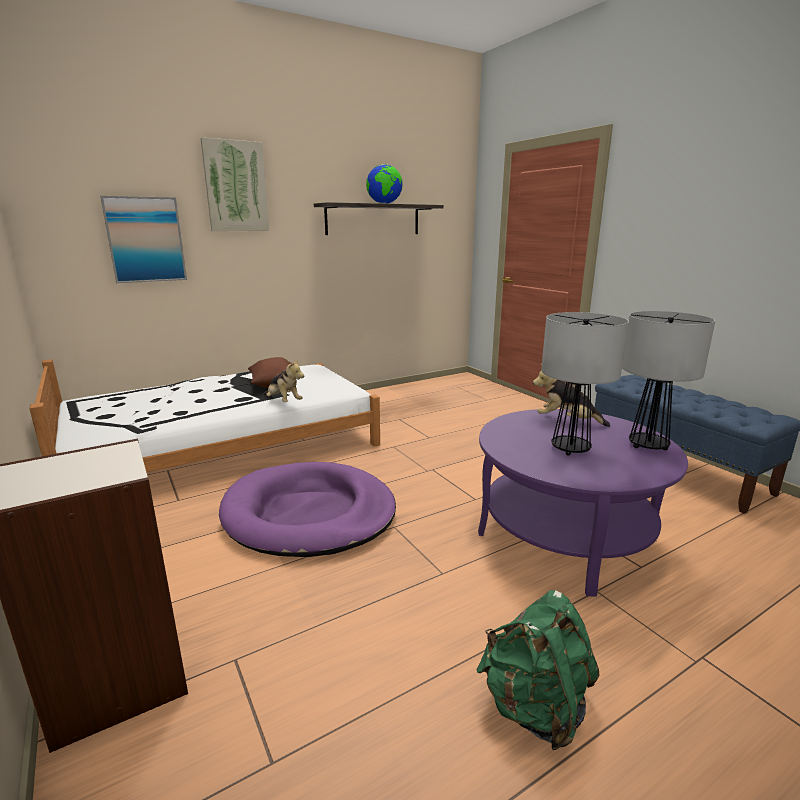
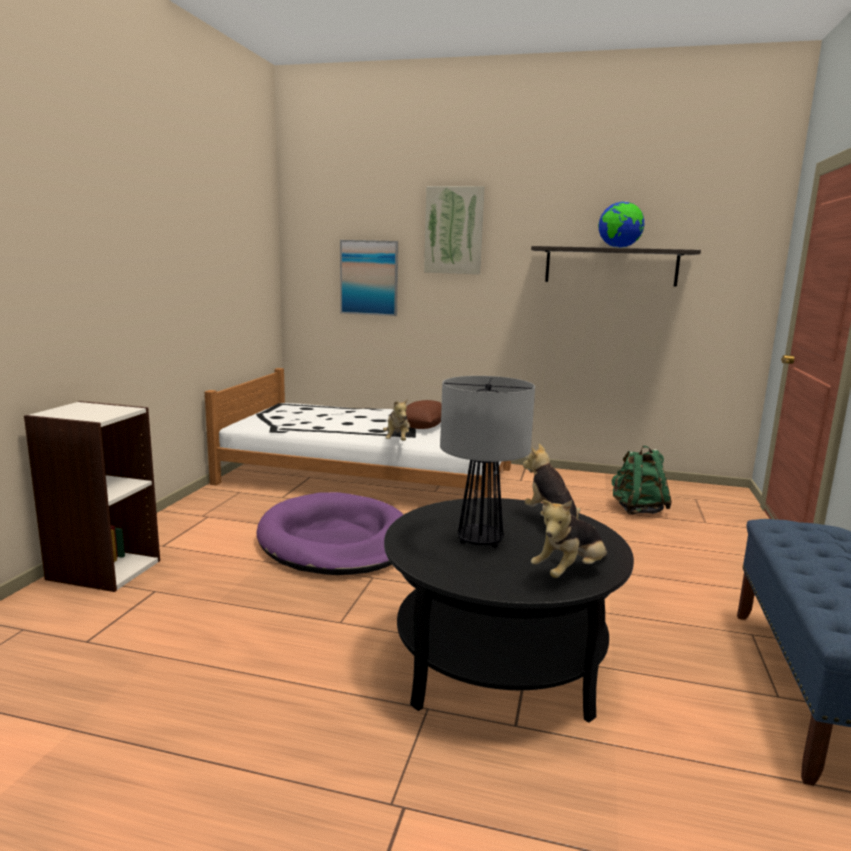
camera: 45 degrees right, 5 degrees down
(534, 707) = (226, 723): green backpack -> green backpack (637, 510)
(566, 536) = (499, 661): purple coffee table -> black coffee table
(647, 445) = (570, 572): table lamp -> plush toy

